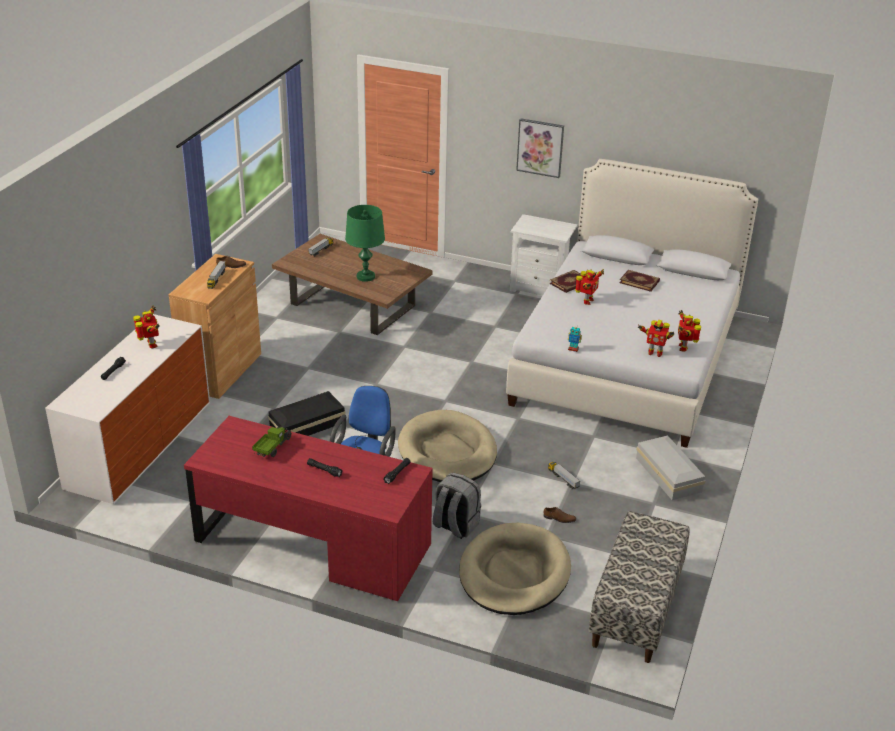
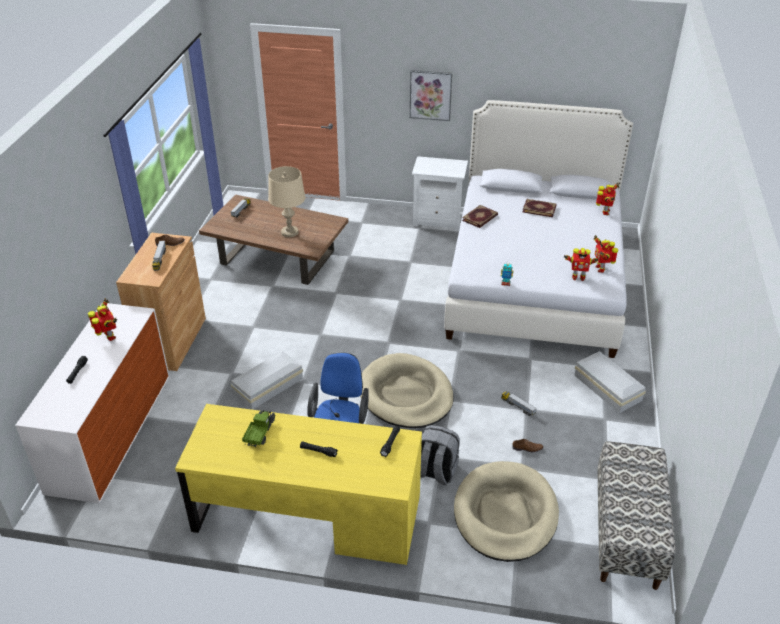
camera: 10 degrees left, 5 degrees up
(306, 424) = (267, 386): black storage box -> white storage box
(312, 543) = (307, 514): red desk -> yellow desk
(365, 277) = (289, 232): green table lamp -> beige table lamp
(587, 301) = (501, 234): toy robot -> toy robot (604, 212)

